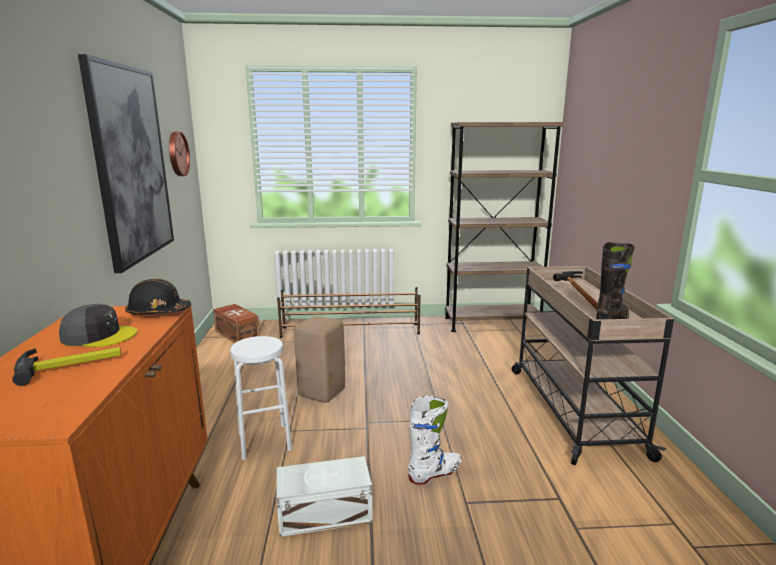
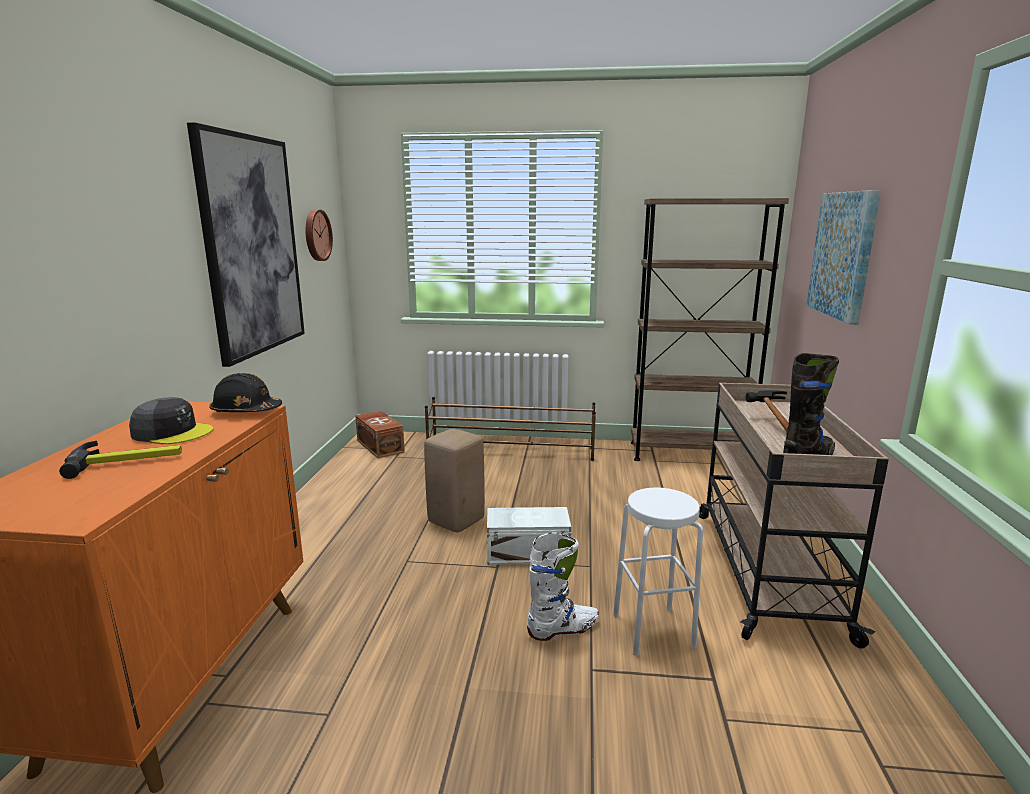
camera: 10 degrees right, 0 degrees up
(264, 441) = (375, 570): white stool -> white stool (653, 630)
(323, 512) = (417, 659): white storage box -> white storage box (526, 552)
(611, 165) = (843, 254): none -> picture

